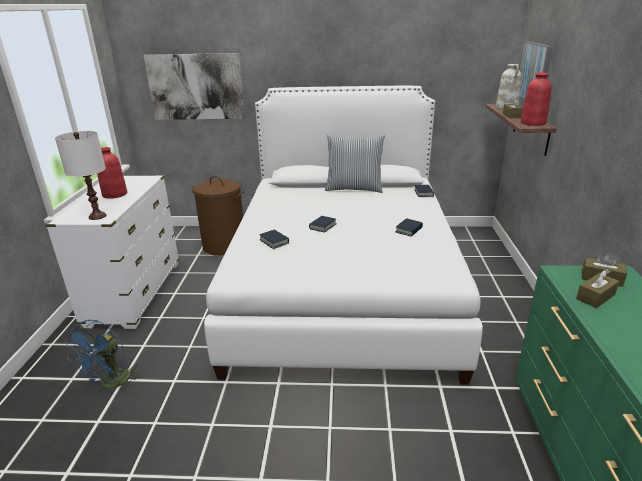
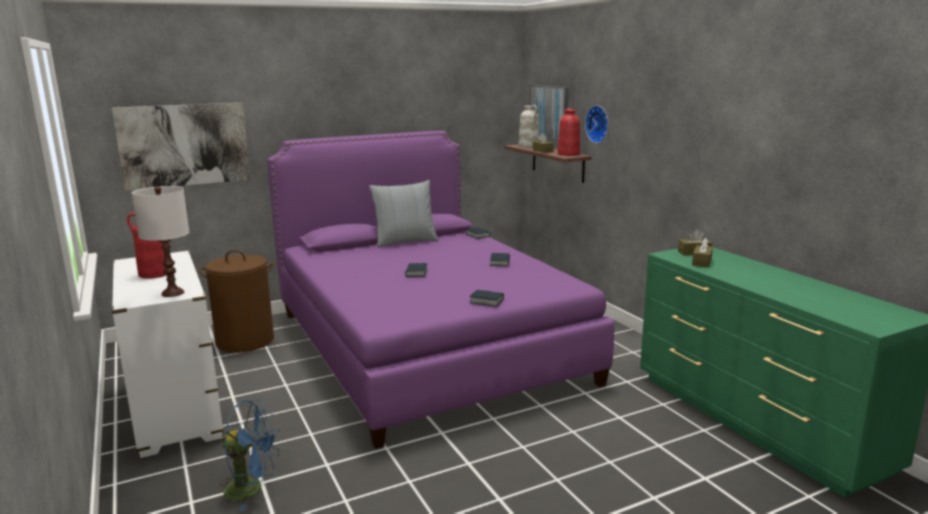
camera: 30 degrees left, 10 degrees down
(111, 384) = (252, 489): blue fan -> blue fan turned 75 degrees counterclockwise
(274, 241) = (384, 291): book -> book (486, 301)
(342, 286) = (425, 346): white bed -> purple bed
(569, 93) = (599, 124): none -> wall clock

